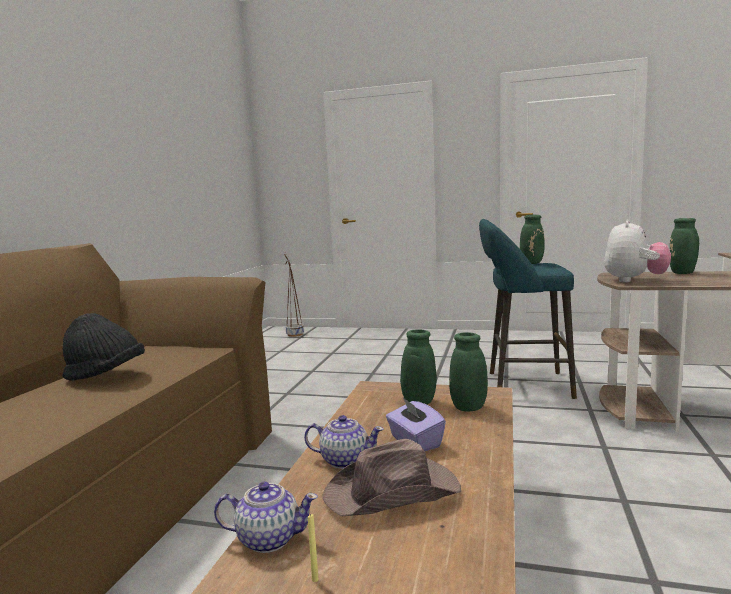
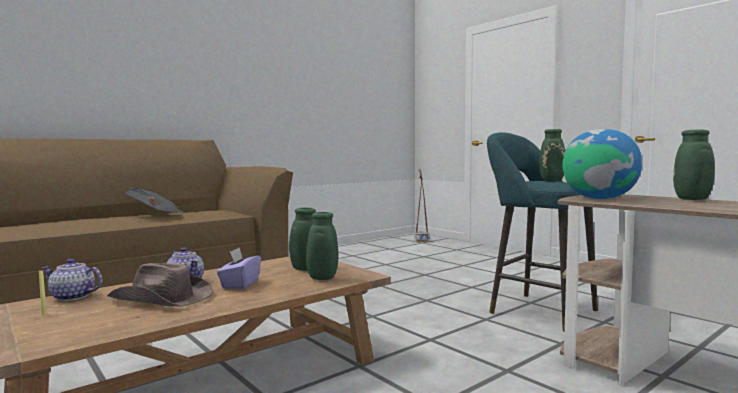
camera: 35 degrees right, 5 degrees down
(105, 376) = (156, 215): black hat -> newspaper
(268, 539) = (73, 297): teapot -> teapot turned 150 degrees clockwise
(634, 280) = (599, 199): plush toy -> globe

